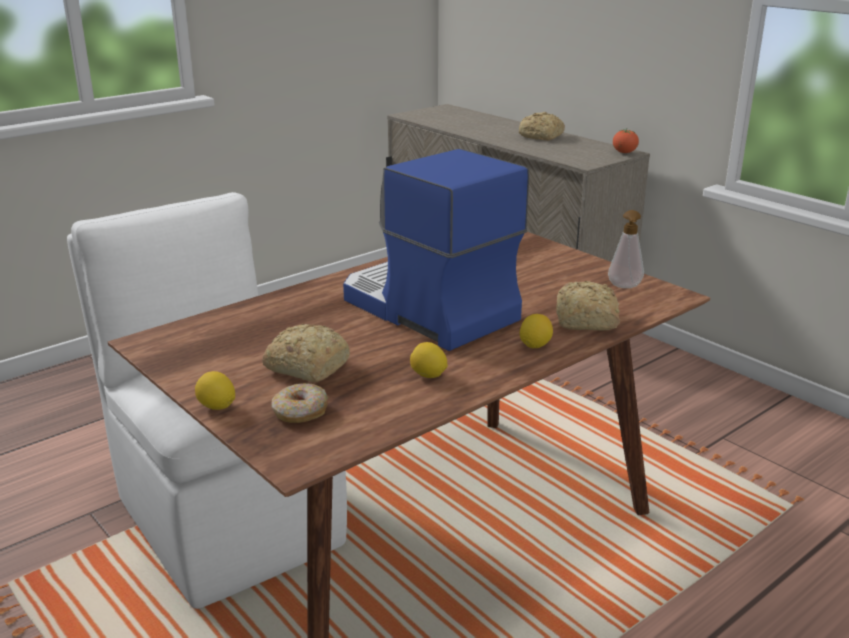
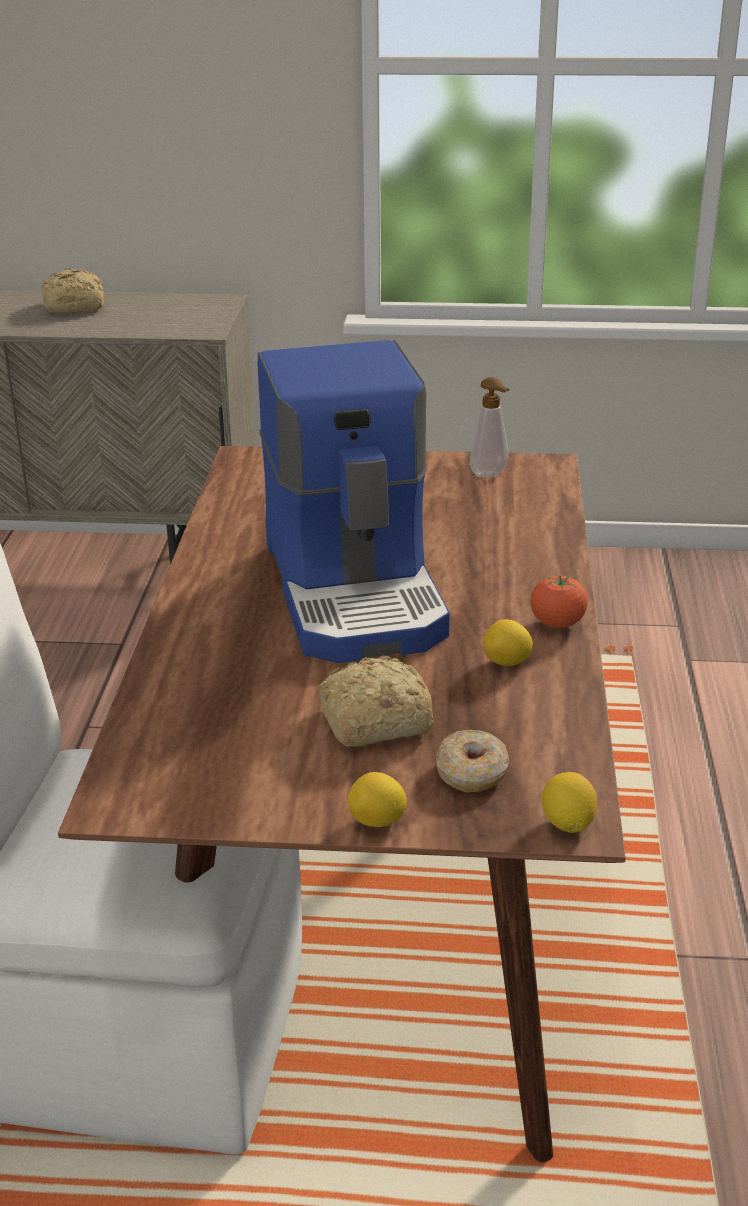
camera: 45 degrees left, 5 degrees up
(426, 310) = (357, 591): coffee machine -> coffee machine turned 105 degrees counterclockwise
(535, 345) = (534, 578): lemon -> lemon (567, 824)
(585, 321) = (526, 529): bread -> none
(624, 152) = (219, 301): tomato -> tomato (557, 623)

